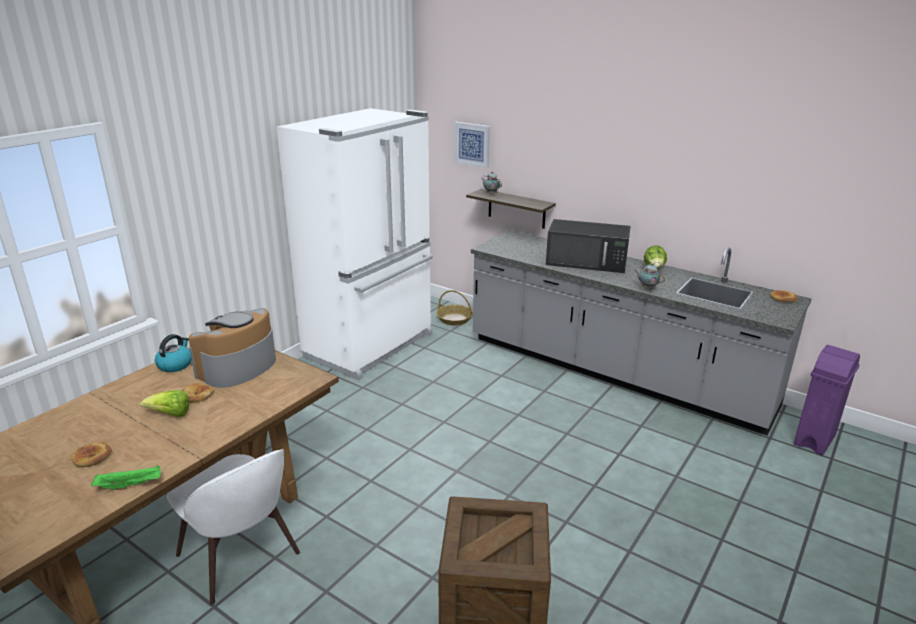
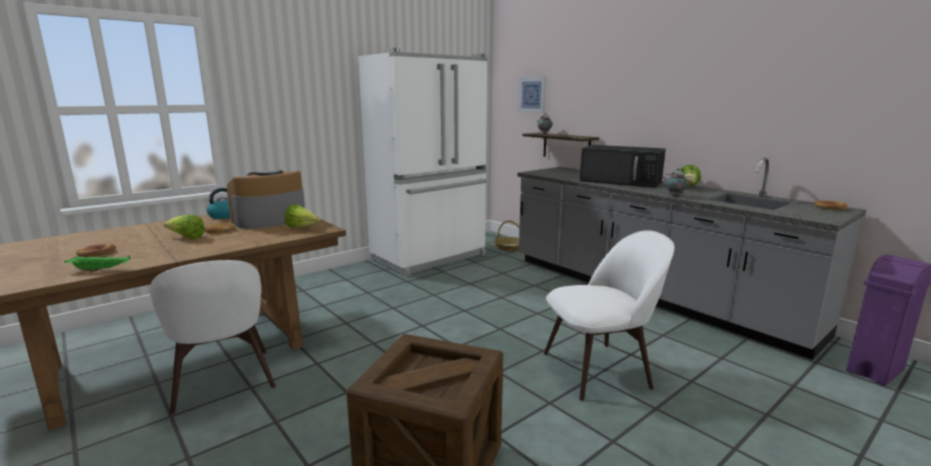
camera: 15 degrees right, 10 degrees down
(287, 378) = (302, 228): none -> lettuce
(597, 476) = (600, 369): none -> white chair

